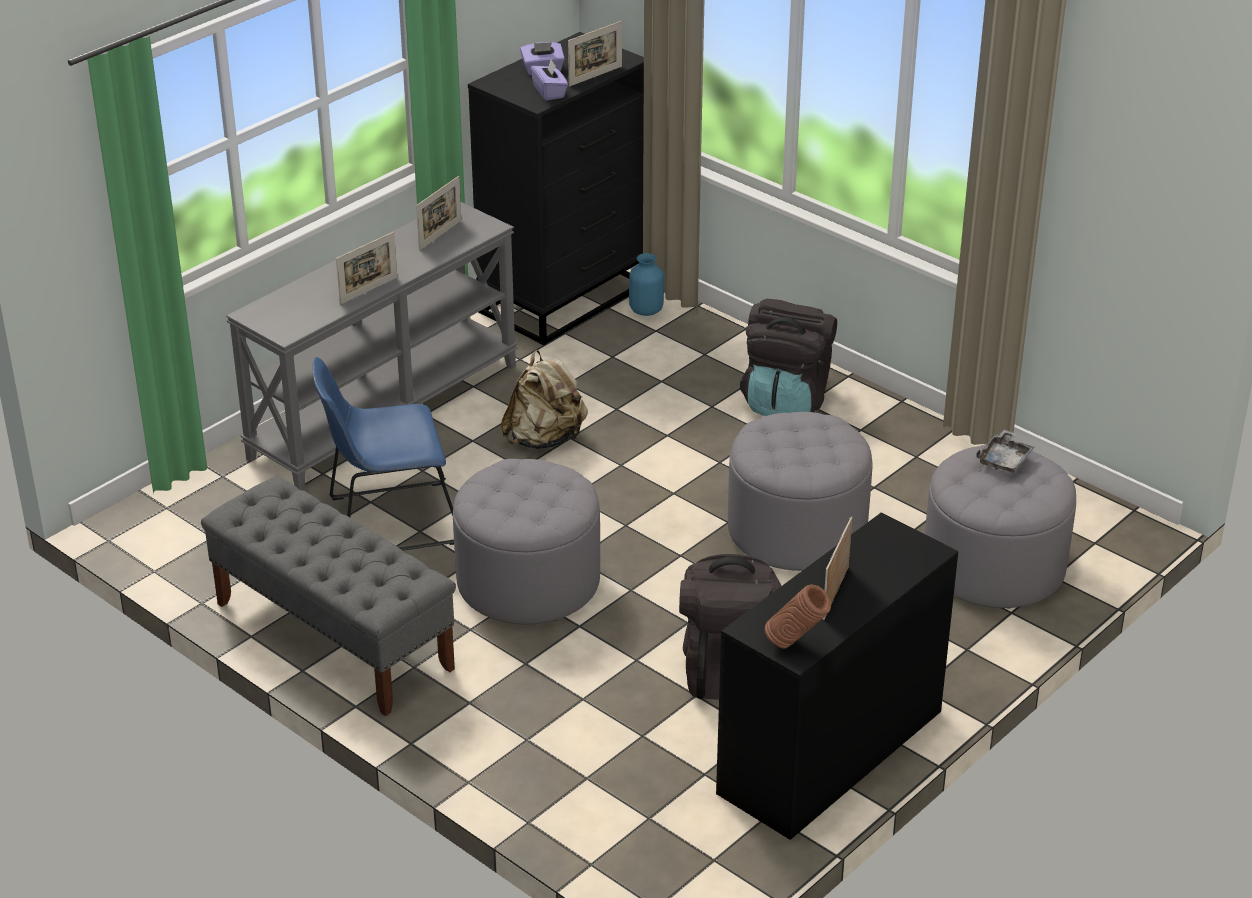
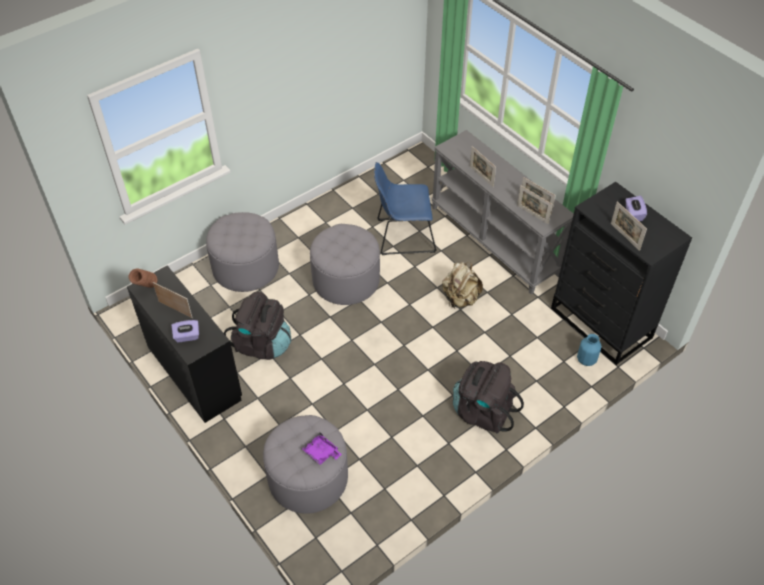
camera: 100 degrees right, 15 degrees up
(333, 635) = (326, 214): grey bench -> none
(388, 521) = (403, 236): blue chair -> blue chair turned 90 degrees counterclockwise
(463, 237) = (532, 214): none -> picture frame
(549, 92) = (602, 214): purple tissue box -> purple tissue box (187, 336)
(797, 530) = (360, 392): grey ottoman -> grey ottoman (246, 267)
(1005, 459) = (321, 452): grey tray -> purple tray

